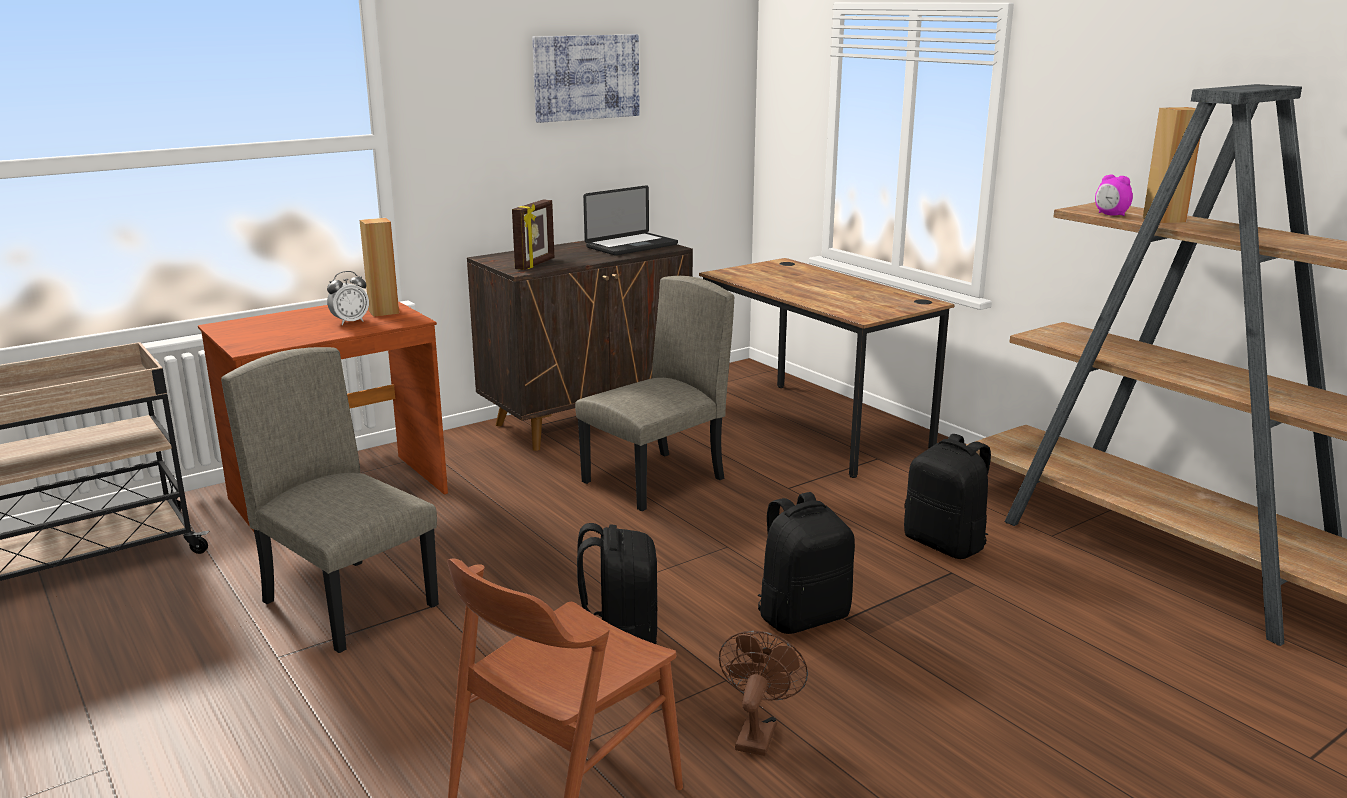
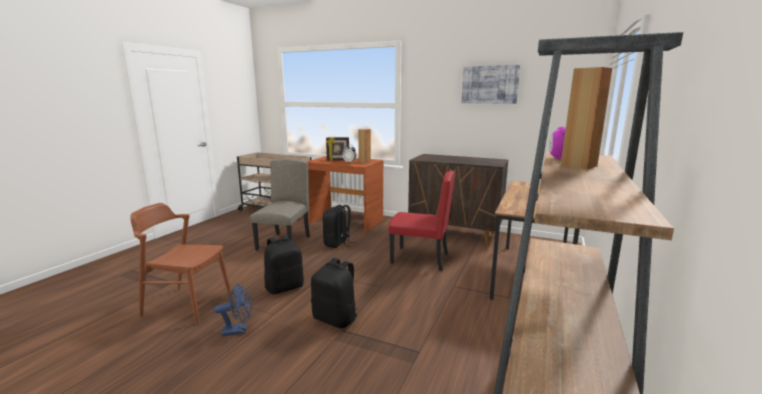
camera: 60 degrees right, 5 degrees down
(536, 264) = (430, 158): picture frame -> picture frame (338, 160)
(631, 246) = (484, 161): laptop -> none
(654, 481) = (419, 258): beige chair -> red chair
(757, 732) = (239, 330): brown fan -> blue fan
(946, 544) = (449, 343): black backpack -> black backpack (338, 243)

